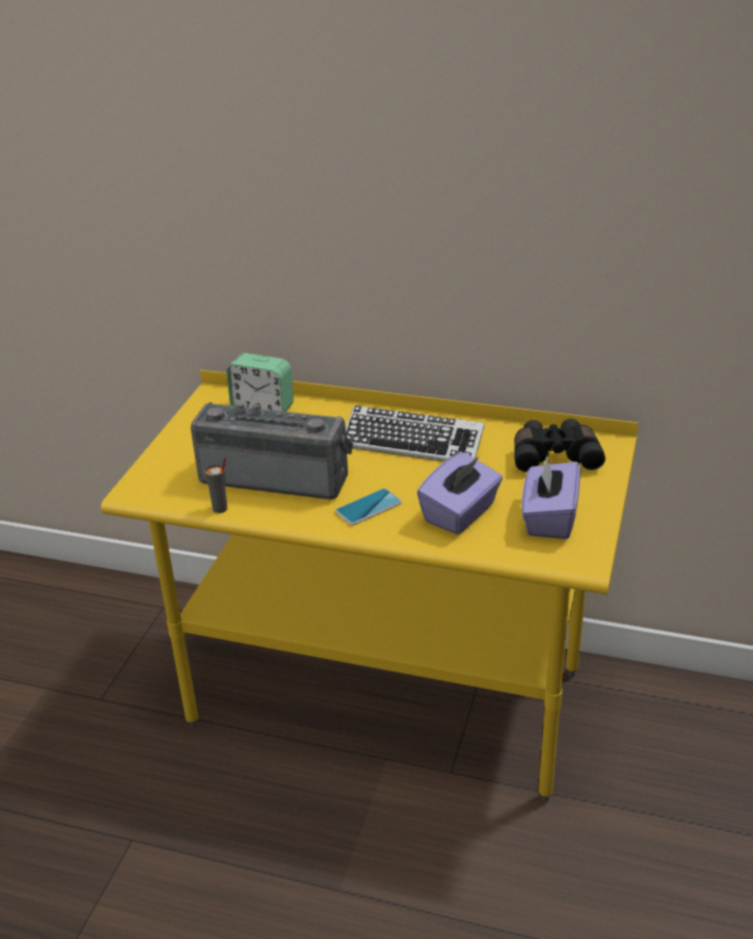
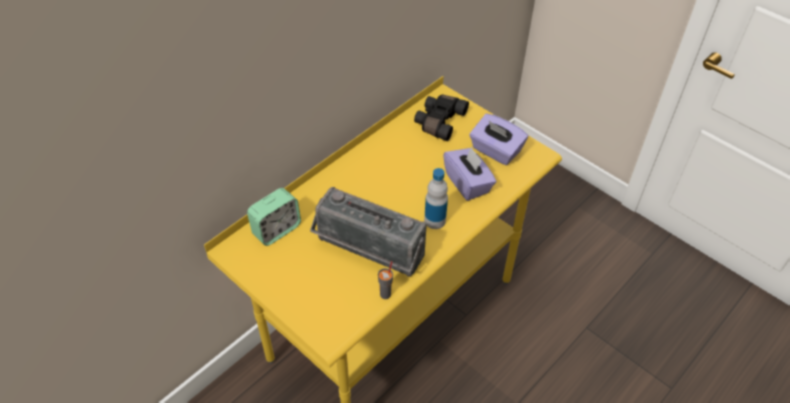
camera: 65 degrees left, 15 degrees up
(276, 476) = (368, 252): radio -> radio turned 105 degrees counterclockwise
(368, 507) = (435, 220): phone -> bottle
(412, 443) = (380, 173): keyboard -> none

